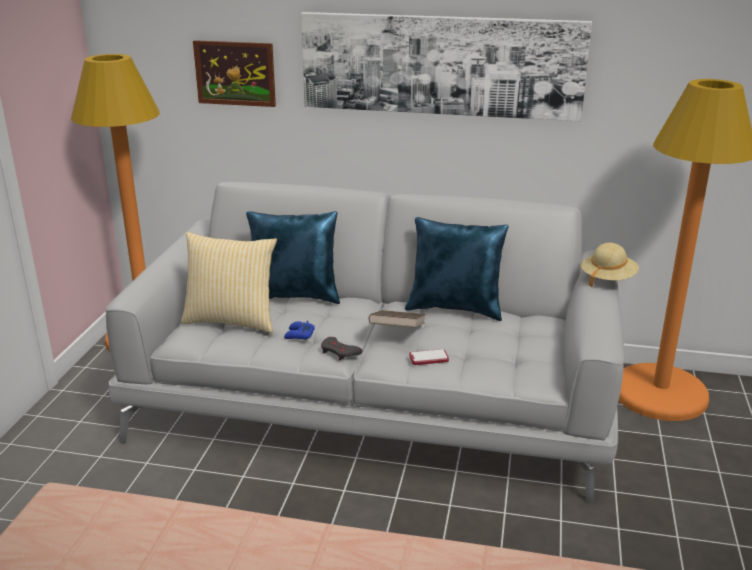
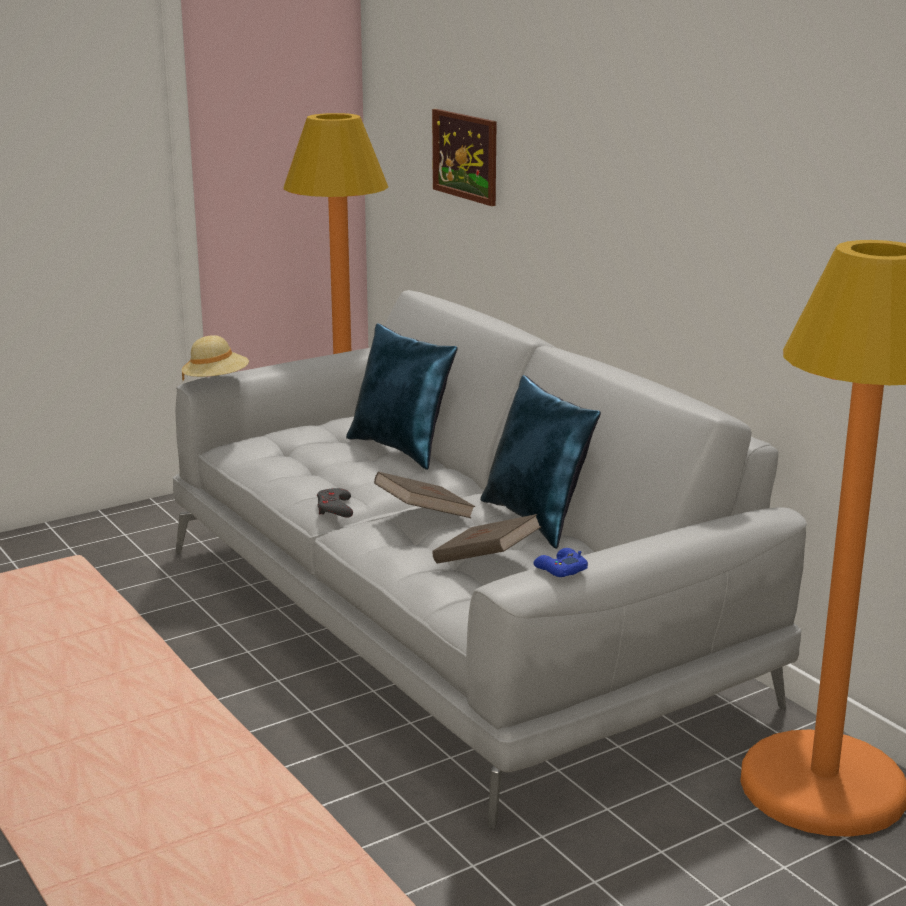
camera: 45 degrees right, 5 degrees down
(232, 320) = (305, 447): pillow -> none
(299, 335) = (331, 480): blue game controller -> blue game controller (560, 569)
(428, 358) = (402, 548): phone -> none
(441, 65) = (645, 175): picture -> none
(485, 344) = (486, 561): none -> brown book
(607, 279) = (706, 536): beige hat -> beige hat (216, 382)

